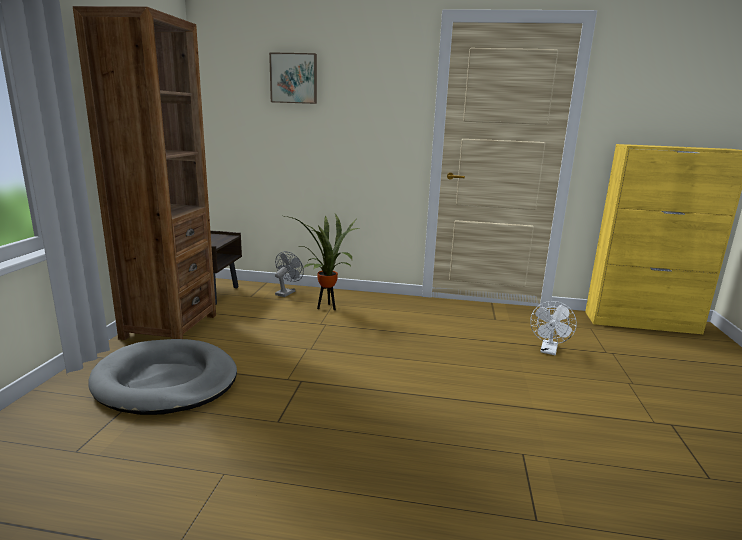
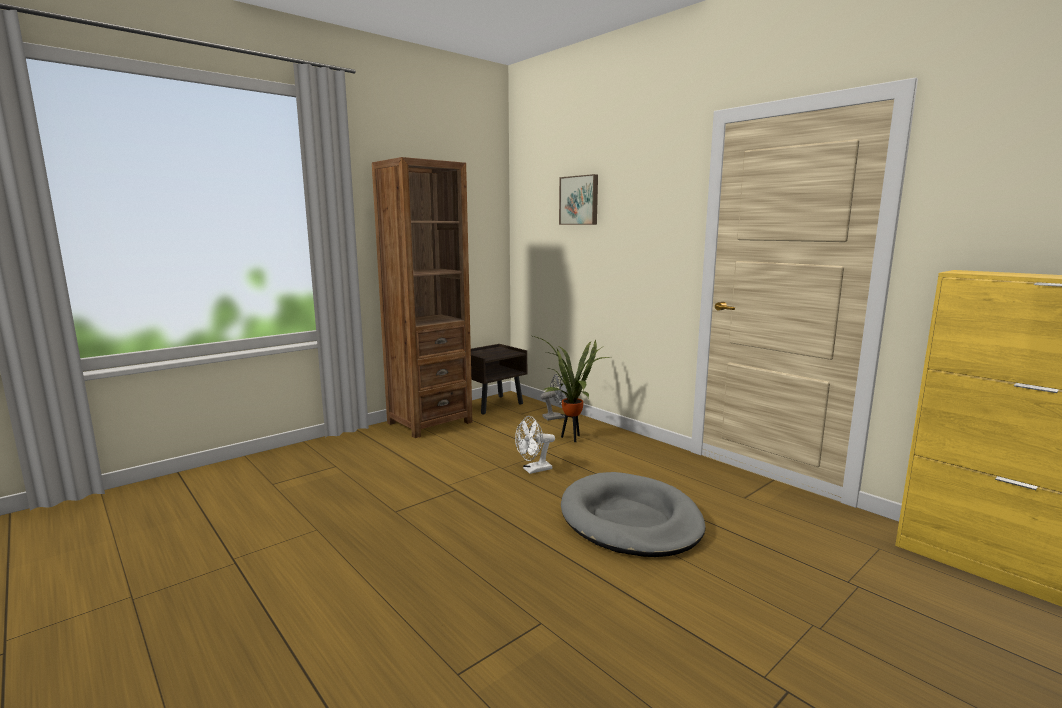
camera: 40 degrees right, 5 degrees down
(166, 381) = (372, 459): grey dog bed -> grey dog bed (630, 520)
(549, 351) = (757, 551): white fan -> white fan (533, 470)

